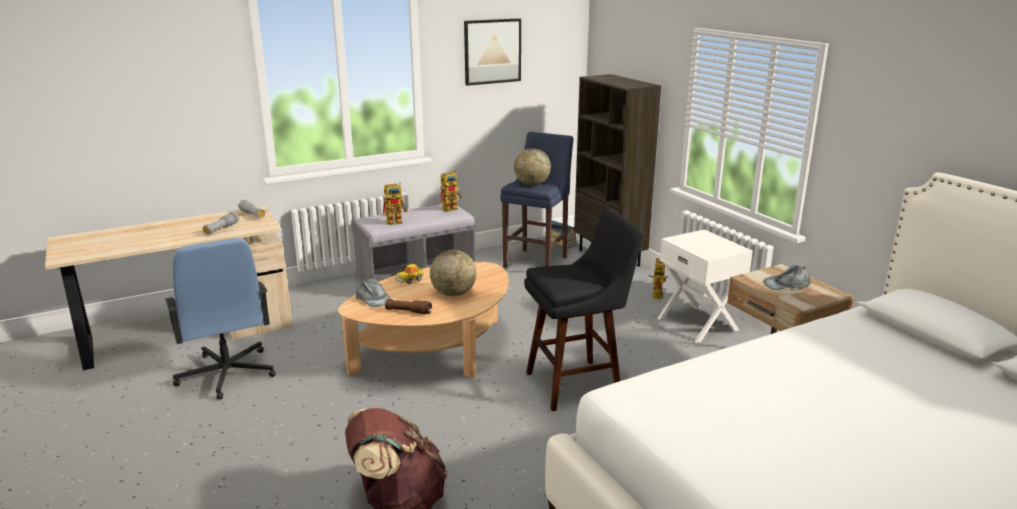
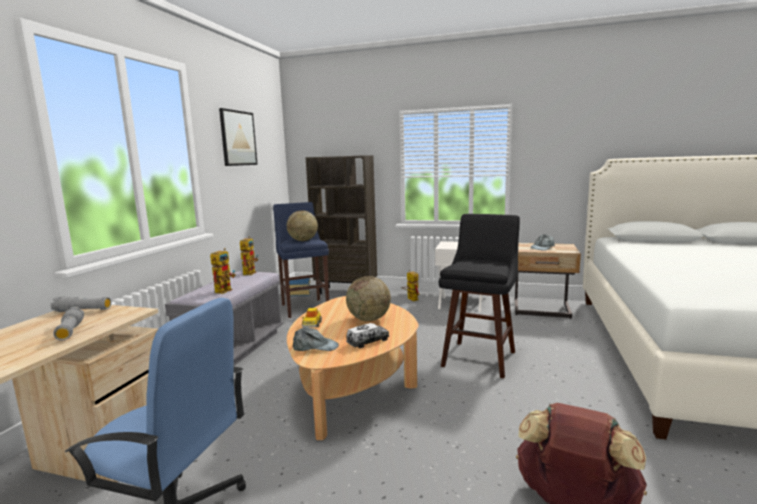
camera: 45 degrees left, 10 degrees down
(408, 312) = (368, 341): brown flashlight -> toy truck

